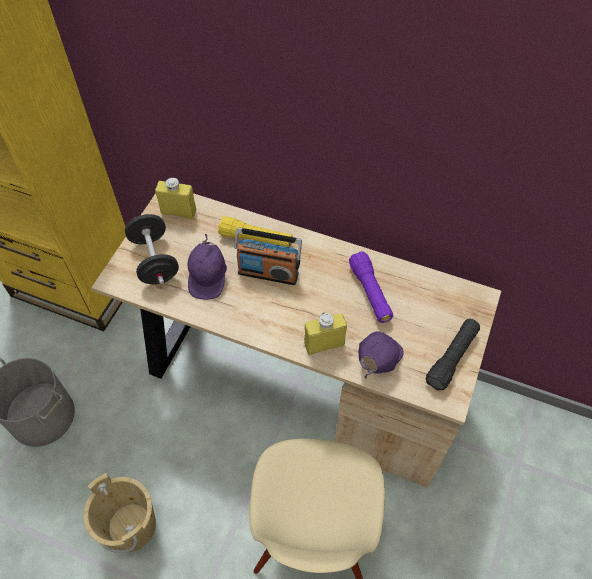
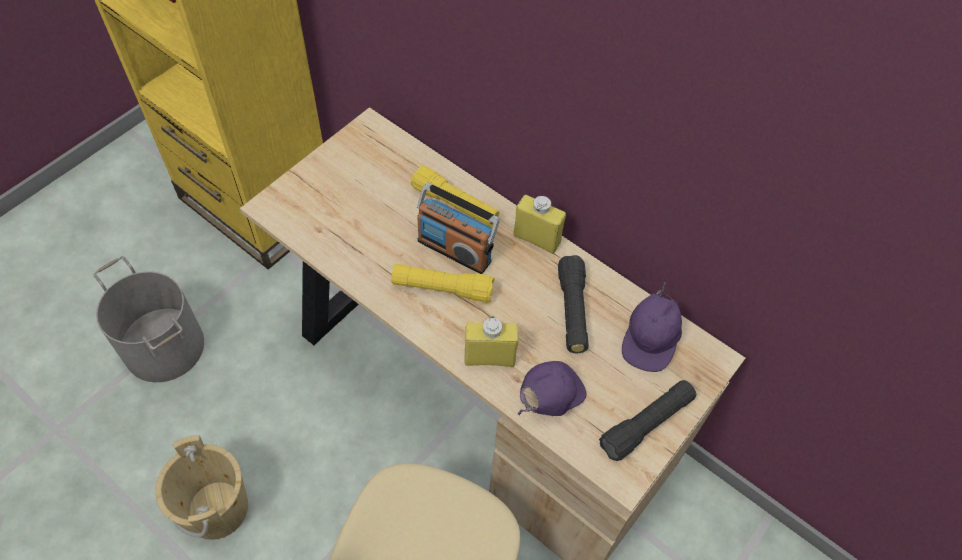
camera: 15 degrees right, 0 degrees up
(155, 261) = (325, 197): black dumbbell -> none
(178, 211) = (375, 146): yellow bottle -> yellow bottle (536, 239)
(208, 277) = (380, 235): purple cap -> purple cap (650, 340)
(270, 304) = (442, 289): none -> yellow flashlight
(370, 292) = (572, 311): purple flashlight -> black flashlight

